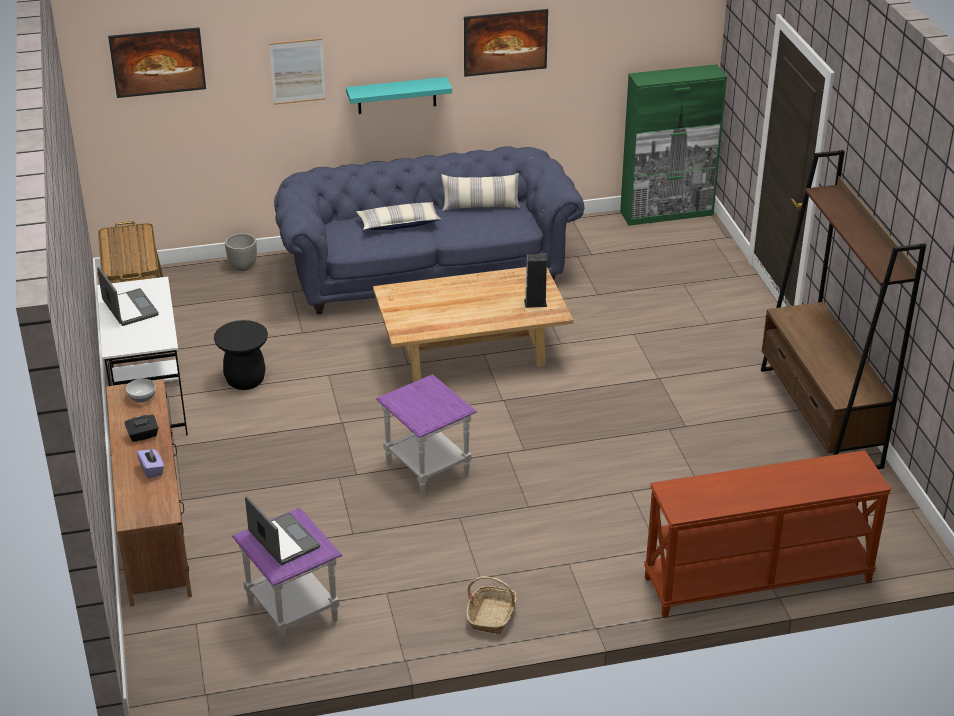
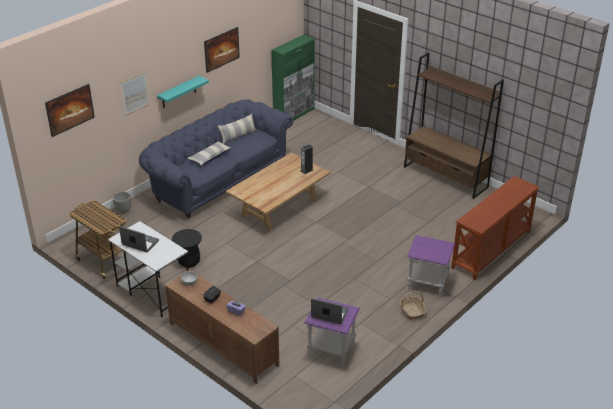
camera: 35 degrees left, 0 degrees up
(426, 469) = (317, 264): purple side table -> purple side table (427, 283)

